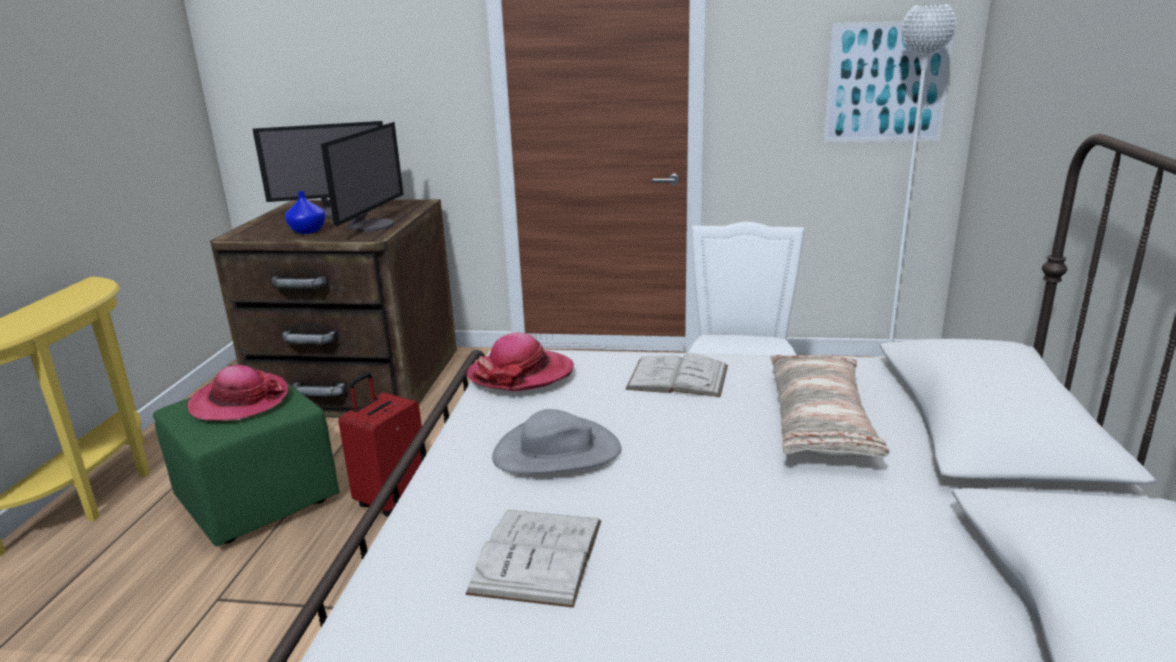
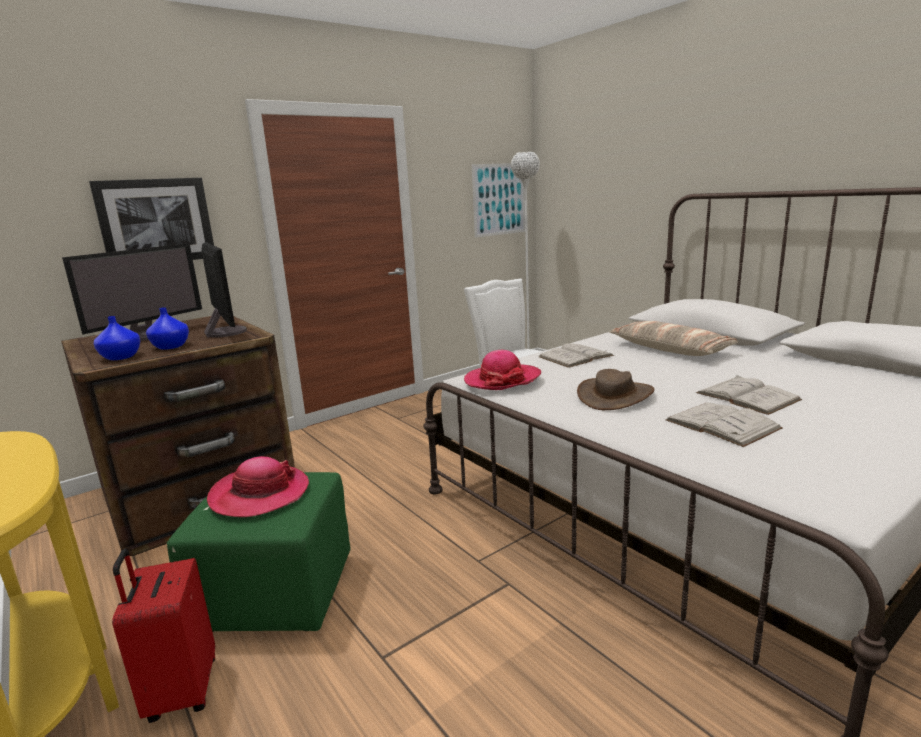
camera: 45 degrees left, 5 degrees down
(262, 232) = (120, 357): none -> blue vase
(380, 91) = (156, 221): none -> picture
(392, 498) = (388, 534): red suitcase -> red suitcase (181, 691)
(557, 453) = (615, 396): grey hat -> brown hat
(682, 543) = (747, 396): none -> white book

